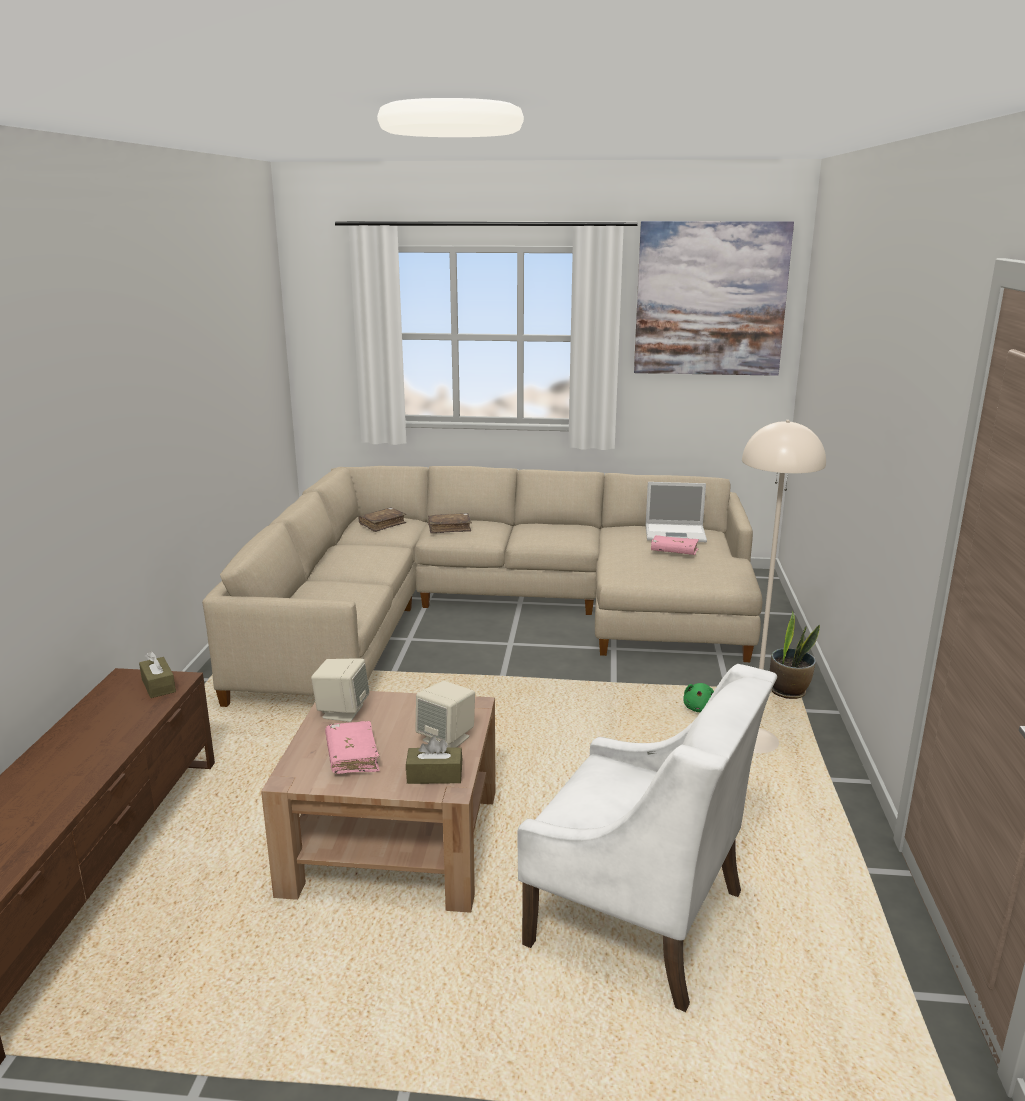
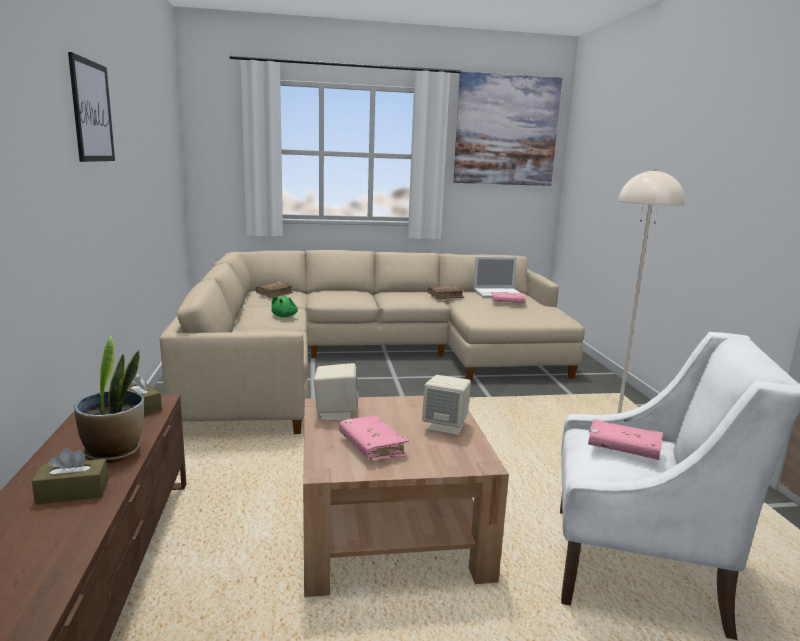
camera: 15 degrees left, 5 degrees down
(128, 362) = (92, 111): none -> picture
(434, 775) = (459, 454): brown tissue box -> brown tissue box (73, 492)
(449, 528) = (330, 294): brown book -> brown book (445, 296)
(613, 789) = (623, 449): none -> pink book
(700, 708) = (564, 409): green plush toy -> green plush toy (285, 316)
(788, 691) = (614, 394): potted plant -> potted plant (114, 452)

